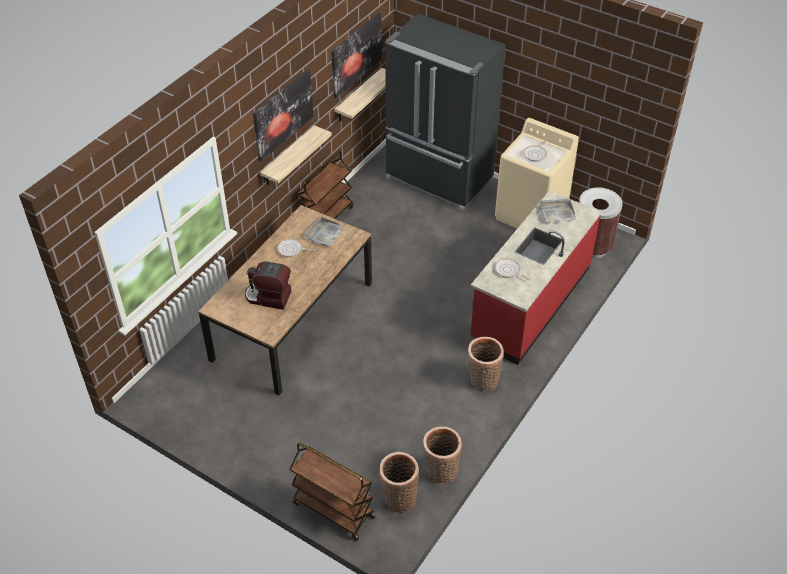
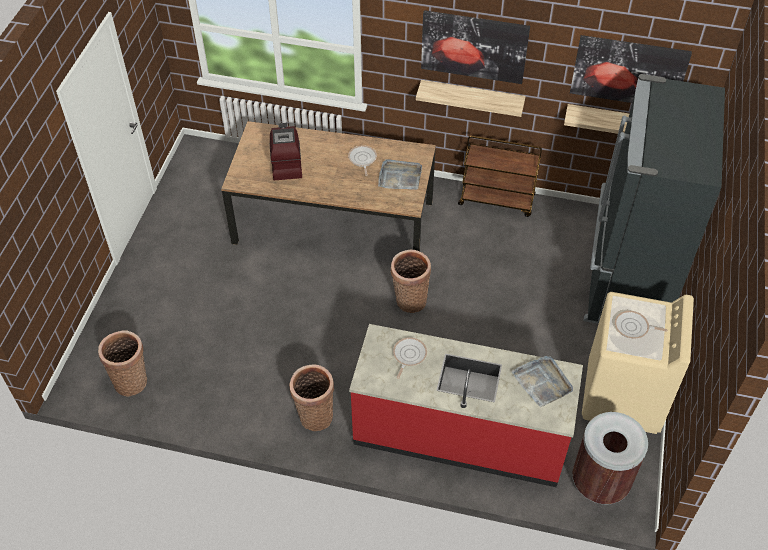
camera: 70 degrees right, 5 degrees up
(332, 510) = (104, 330): brown cart -> none
(440, 472) = (174, 408): basket -> basket (409, 299)

